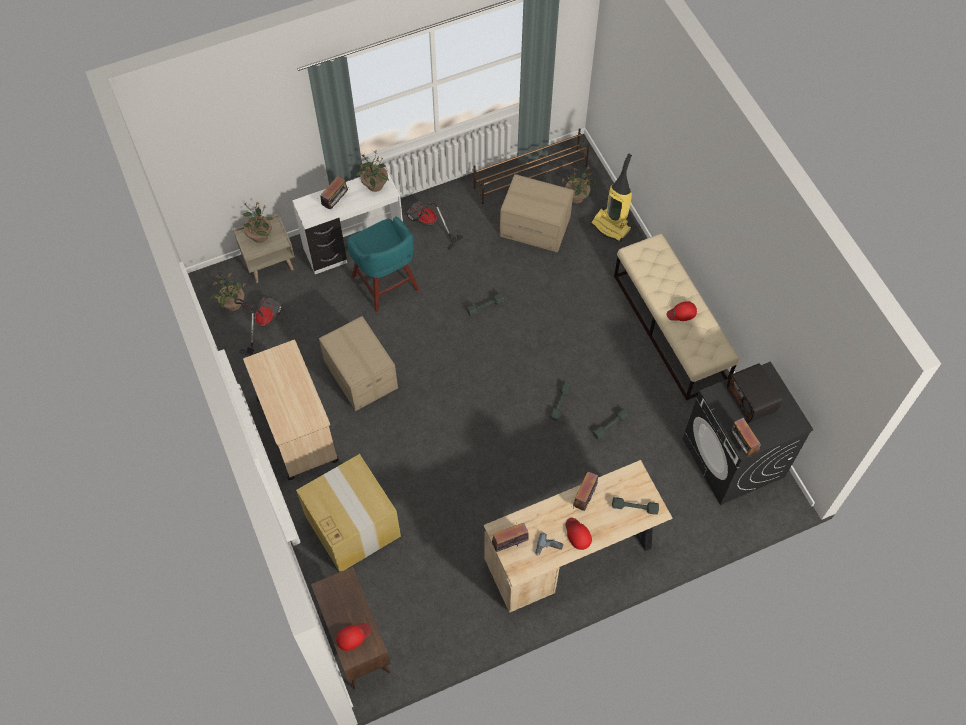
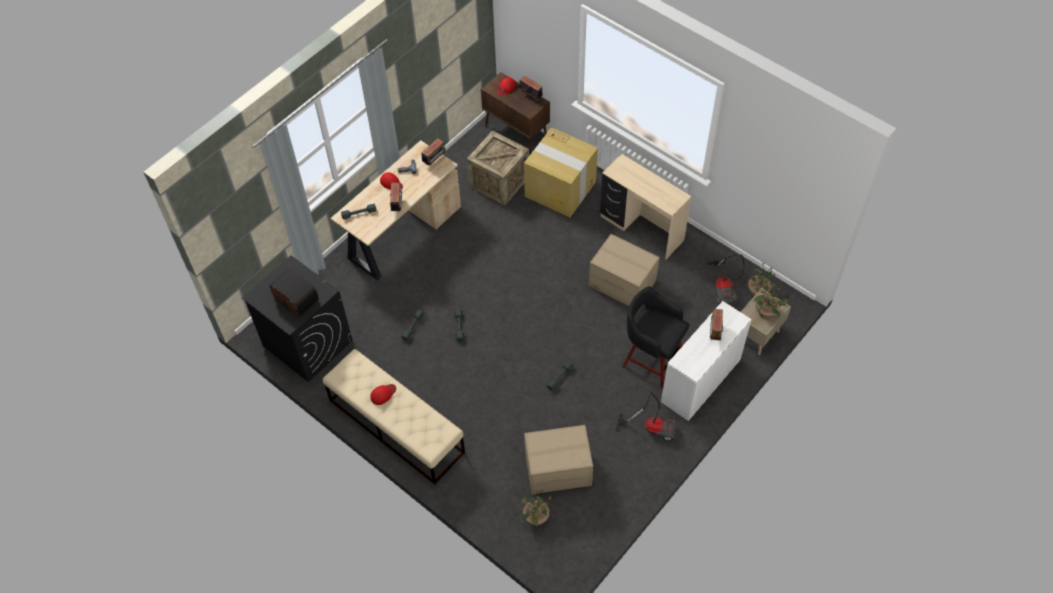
camera: 155 degrees right, 5 degrees down
(297, 429) = (641, 229): beige cart -> beige desk
(375, 185) = (694, 361): potted plant -> none
(386, 285) = (651, 359): turquoise stool -> black stool
(419, 573) = (499, 182): none -> crate
(531, 176) = (589, 520): brown shoe rack -> none
(611, 226) = (489, 502): vacuum cleaner -> none
(741, 445) = (293, 264): radio -> radio (531, 96)

